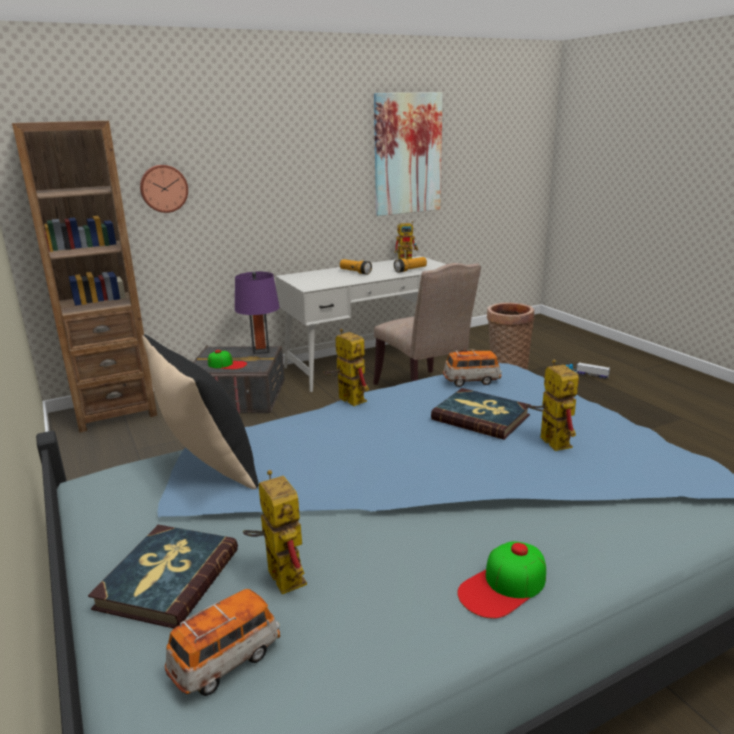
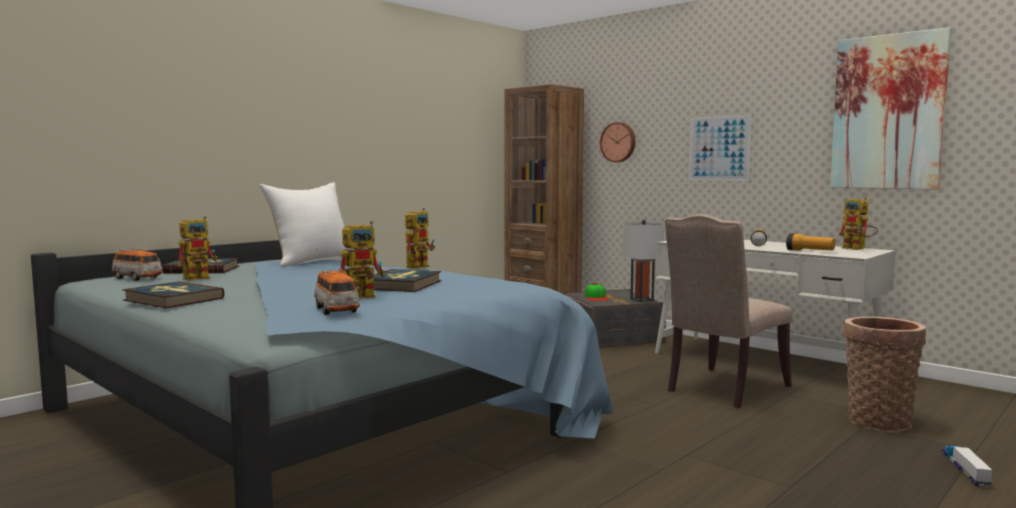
camera: 70 degrees right, 15 degrees down
(206, 464) = (313, 261): black pillow -> white pillow
(261, 350) = (642, 300): purple table lamp -> grey table lamp
(282, 189) = (719, 148): none -> picture
(471, 381) = (483, 281): toy car -> toy car (336, 310)
(503, 586) = (173, 299): cap -> book

